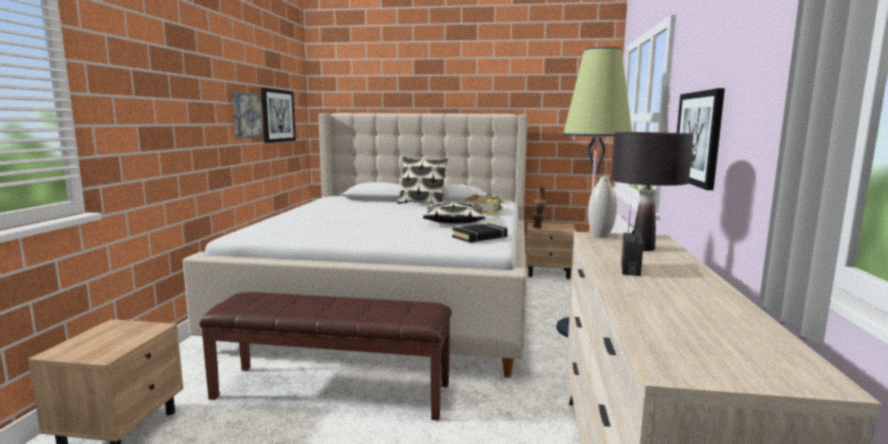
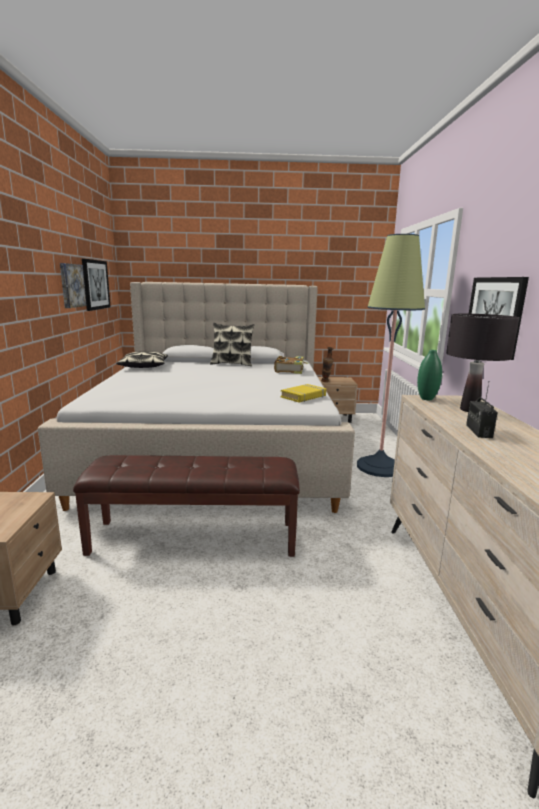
camera: 10 degrees left, 5 degrees up
(454, 221) = (271, 381): pillow -> pillow (144, 366)
(480, 237) = (303, 396): black book -> yellow book
(600, 236) = (426, 399): white vase -> green vase

